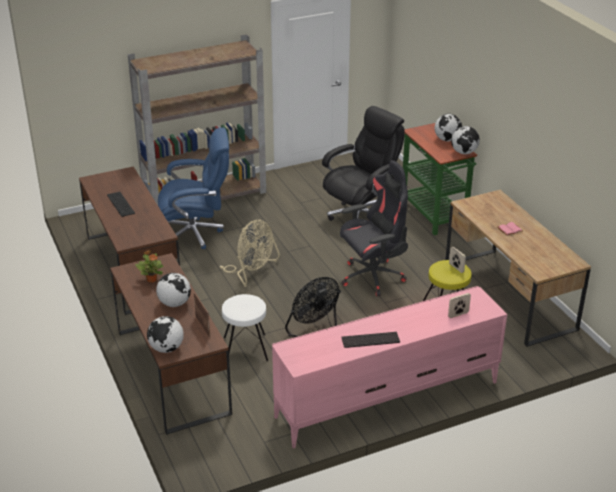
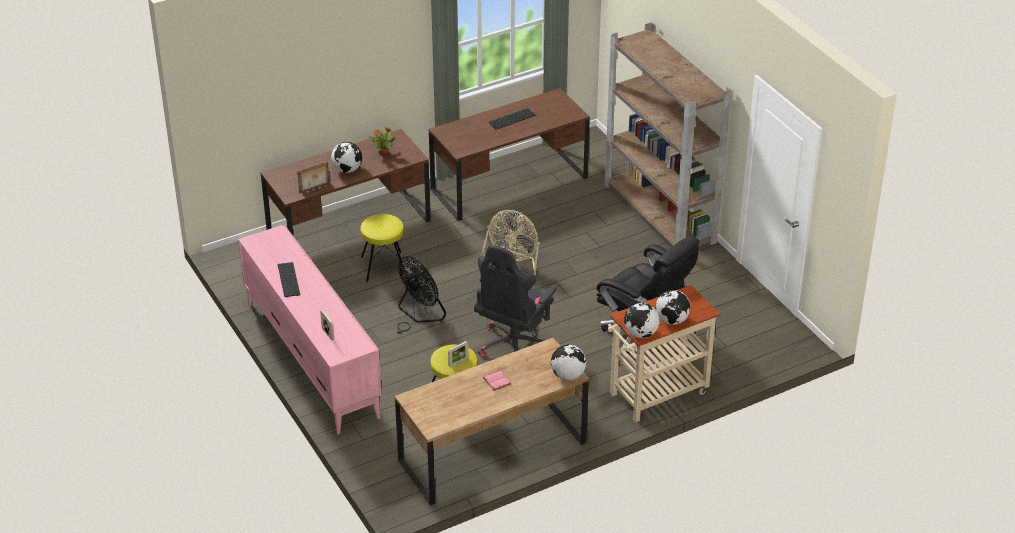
camera: 85 degrees right, 5 degrees up
(166, 348) = (283, 173): globe -> globe (568, 375)
(196, 234) = (578, 216): blue office chair -> none
(246, 349) = (383, 267): white stool -> yellow stool
(371, 277) = (514, 345): black office chair -> black office chair turned 60 degrees clockwise
(434, 215) = (657, 394): green cart -> beige cart

